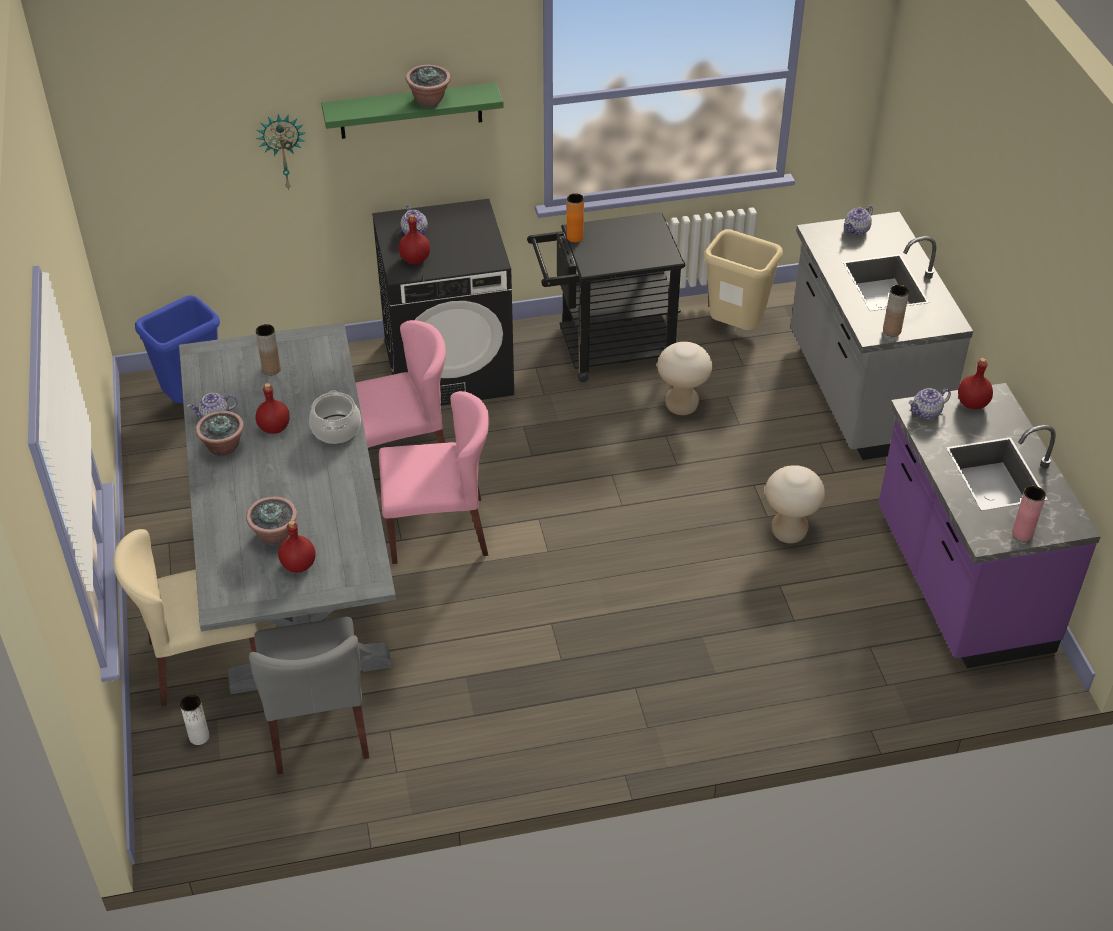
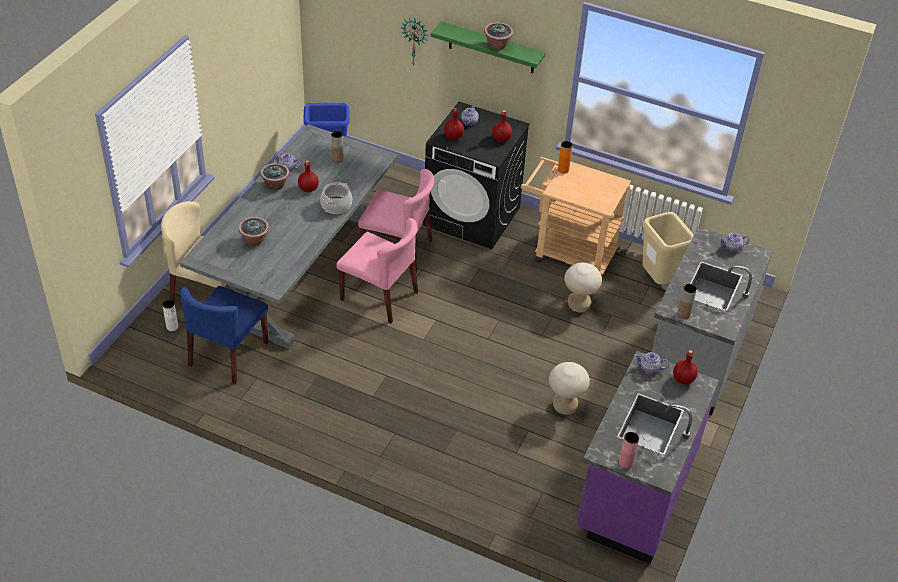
camera: 35 degrees right, 0 degrees up
(299, 565) = (250, 261): red bottle -> red bottle (501, 139)
(318, 724) = (228, 354): grey chair -> blue chair
(605, 351) = (567, 253): black cart -> beige cart

